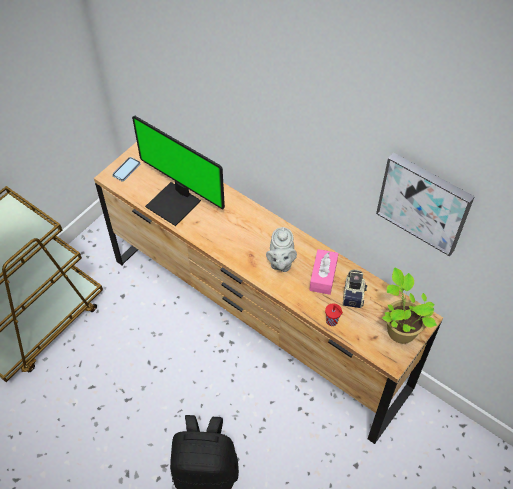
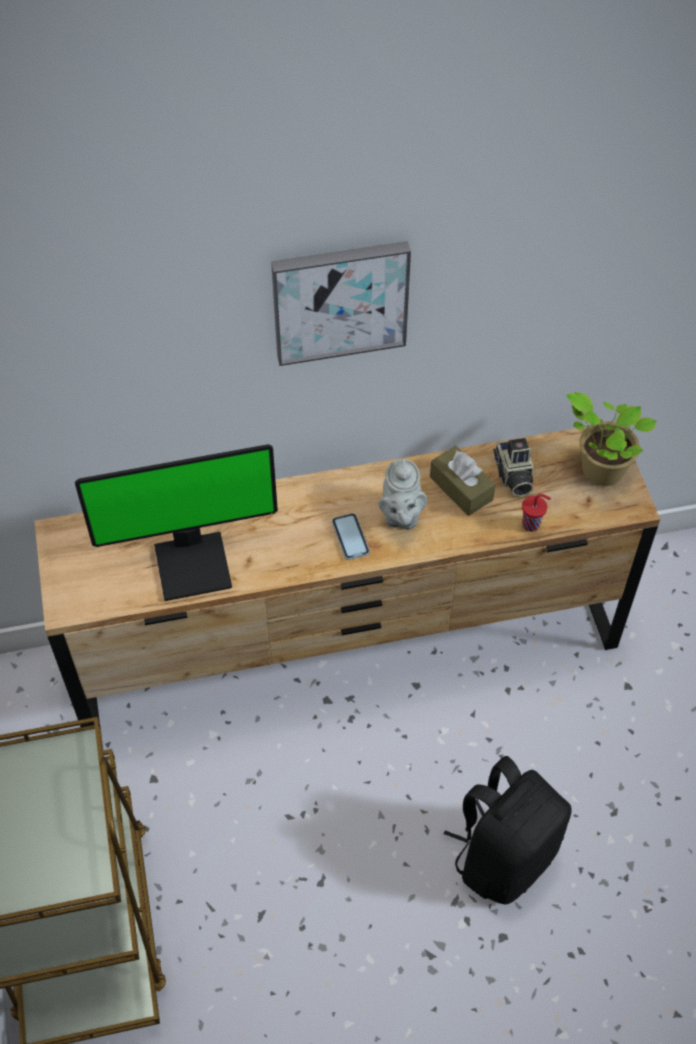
camera: 50 degrees left, 0 degrees up
(126, 170) = (74, 581): phone -> phone (350, 537)
(280, 262) = (401, 516): grey teapot -> grey teapot turned 45 degrees clockwise
(323, 276) = (461, 488): pink tissue box -> brown tissue box
(354, 293) = (513, 476): camera -> camera turned 150 degrees counterclockwise
(424, 202) = (566, 285): picture -> picture (340, 300)

